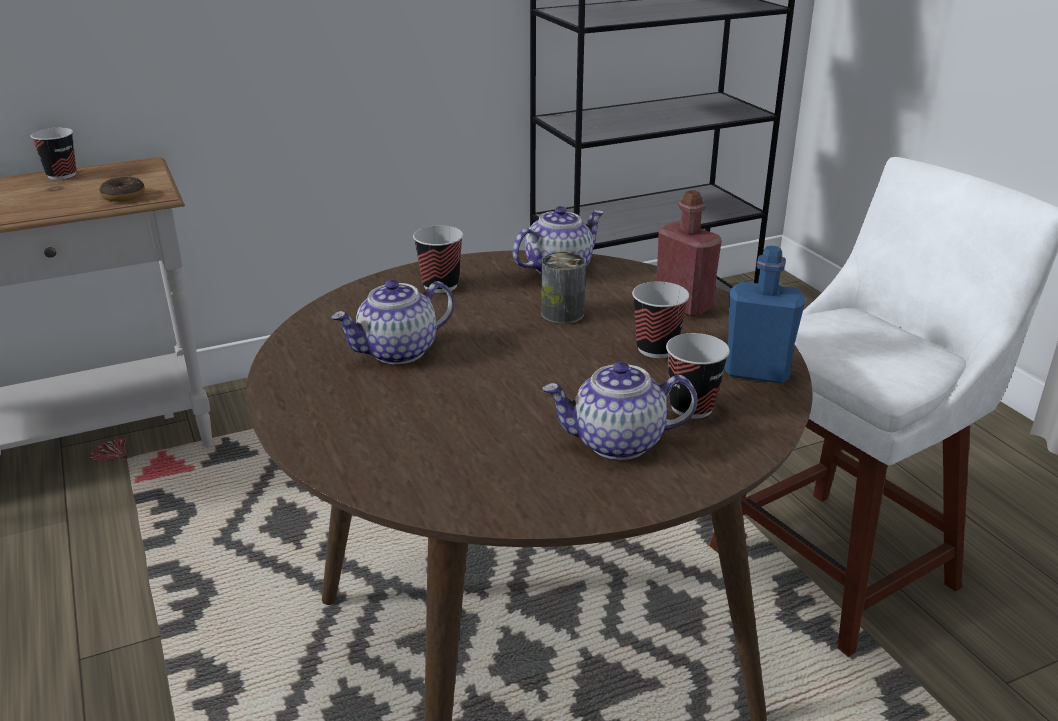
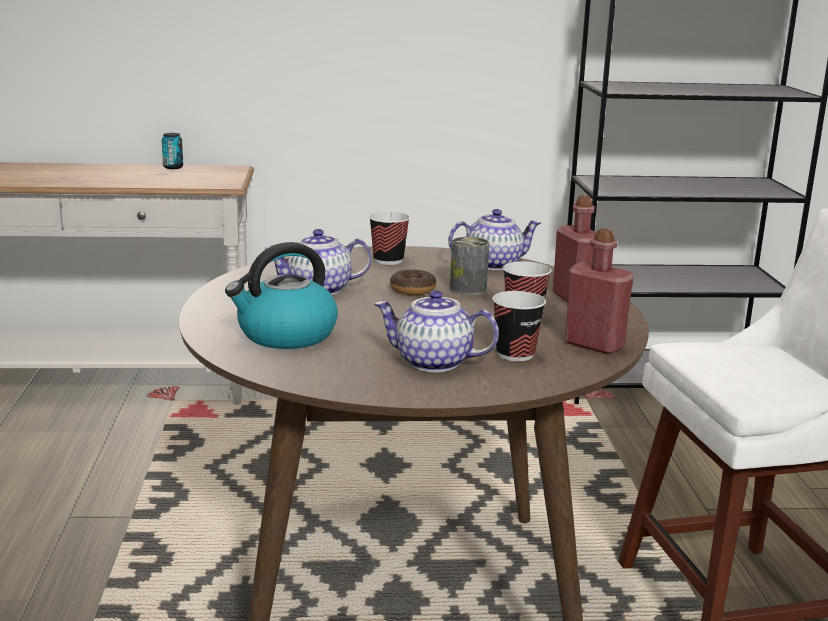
camera: 20 degrees right, 10 degrees down
(62, 175) = (173, 167): cup -> can
(123, 196) = (204, 183): donut -> donut (412, 289)
(417, 439) = (286, 335): none -> kettle
(757, 372) = (594, 345): blue bottle -> red bottle

